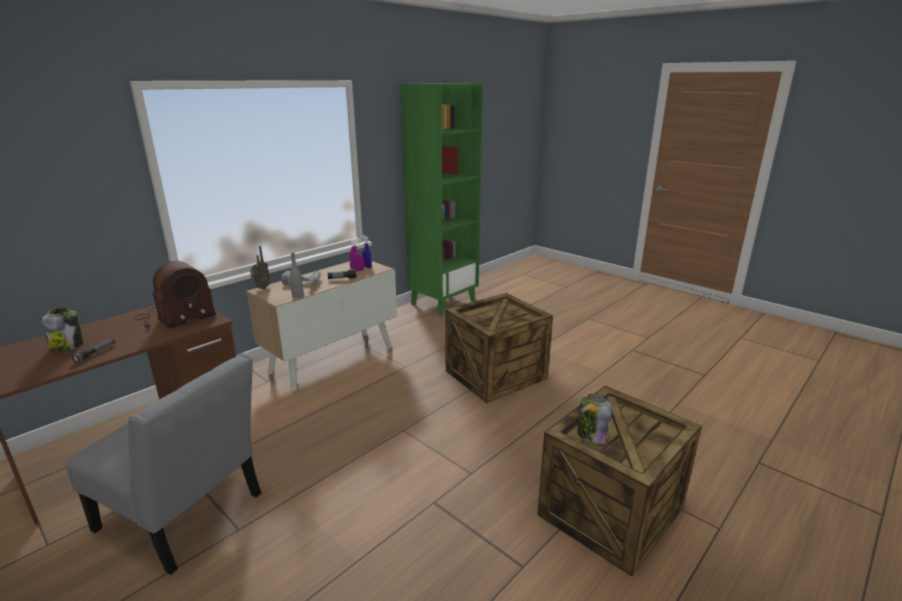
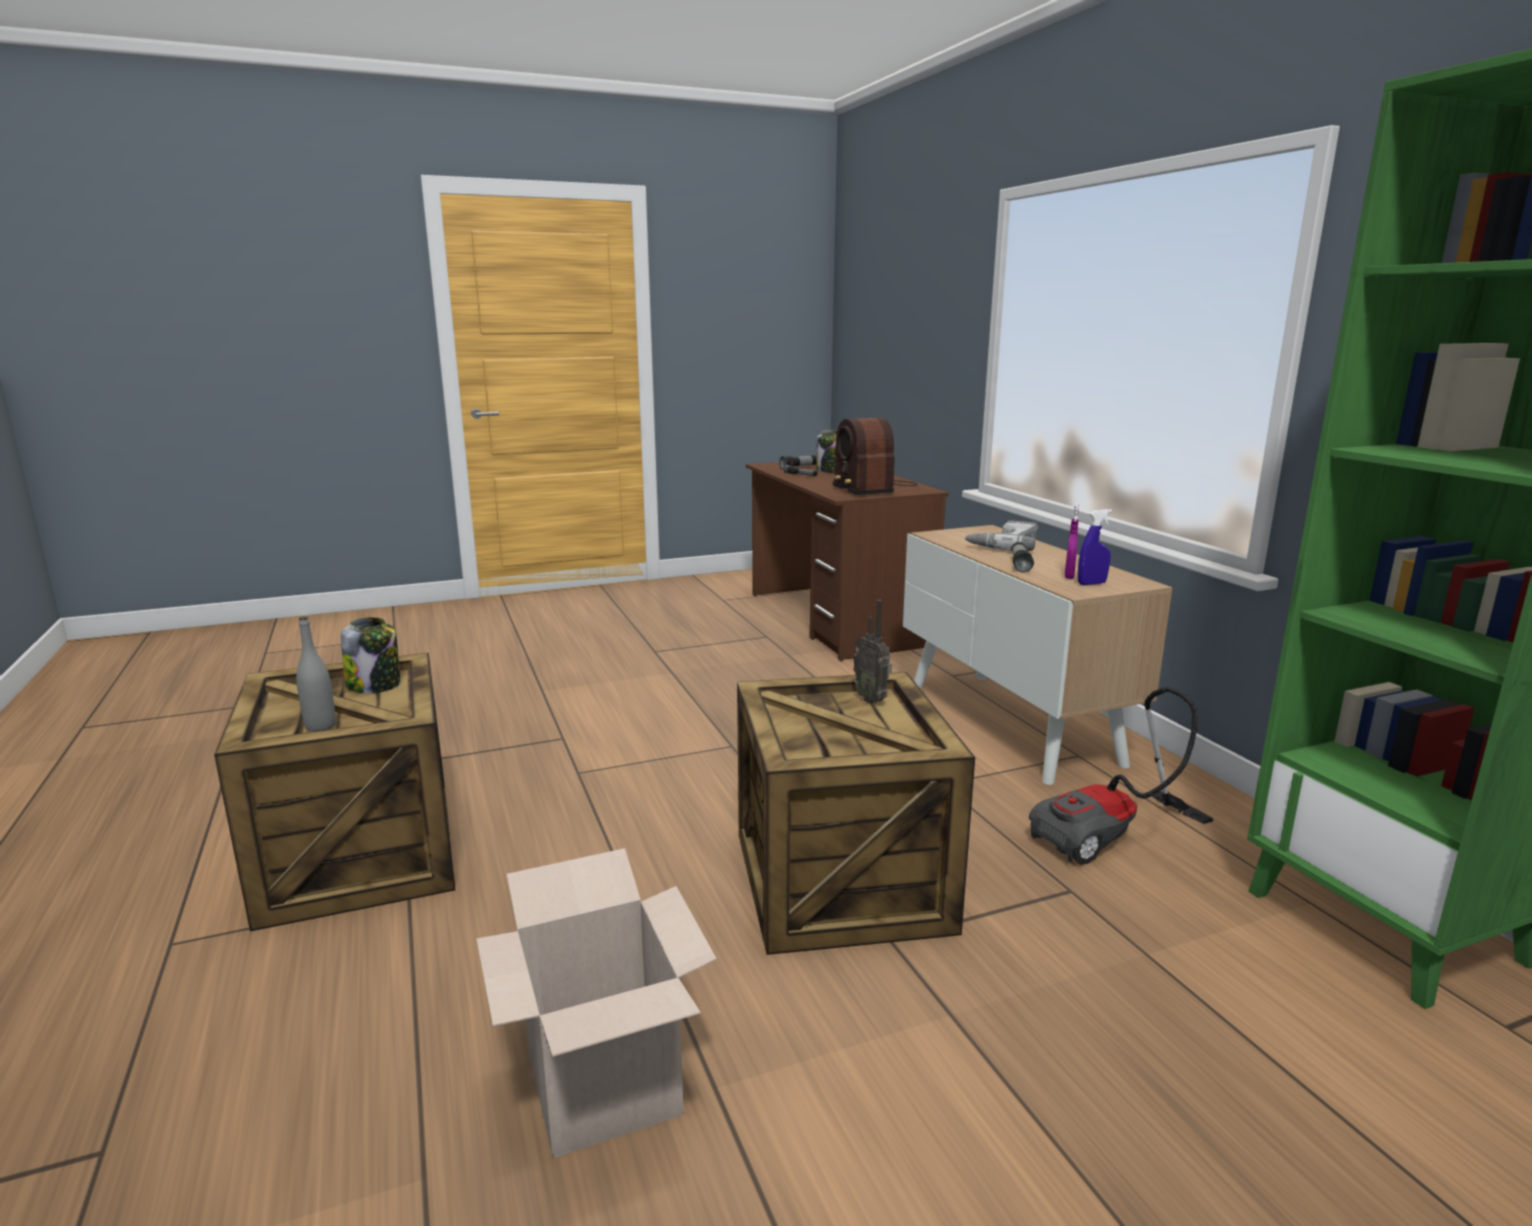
camera: 115 degrees right, 5 degrees down
(39, 363) = (798, 467): none -> flashlight
(186, 516) = (701, 635): grey chair -> none
(261, 288) = (998, 529): radio -> radio (872, 699)
(297, 296) = (946, 541): grey bottle -> grey bottle (320, 726)
(425, 334) = (1112, 838): none -> vacuum cleaner
(623, 388) = (603, 1085): none -> cardboard box

